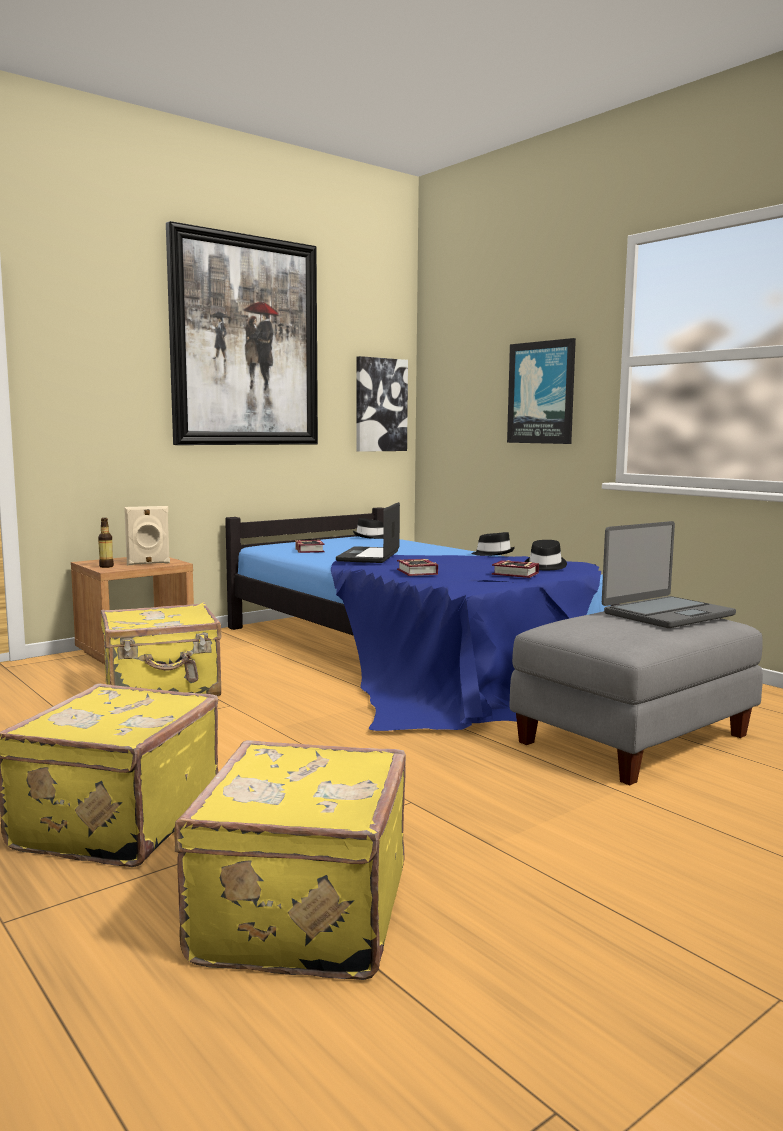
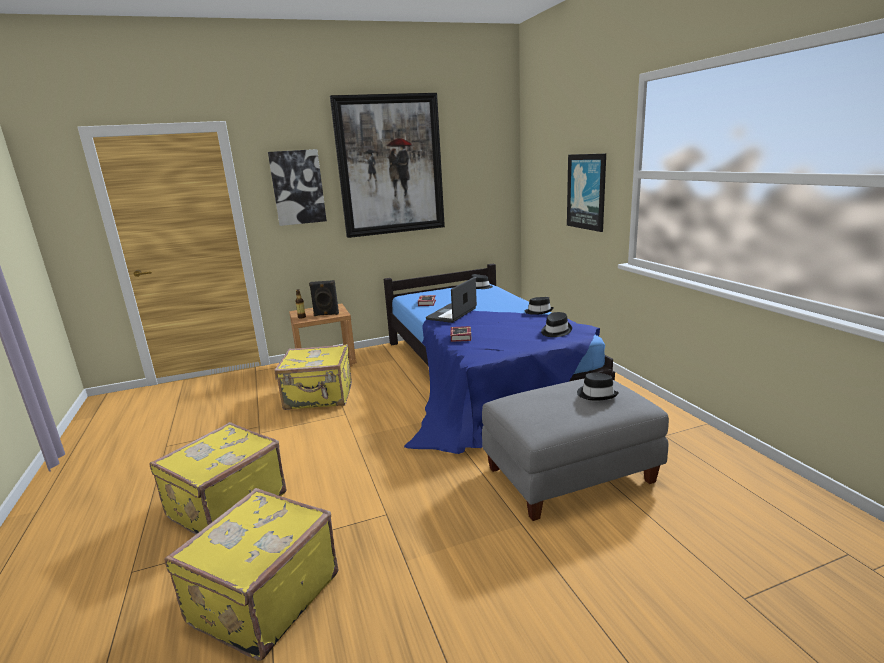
camera: 20 degrees right, 10 degrees up
(148, 563) = (326, 314): beige speaker -> black speaker
(380, 405) = (492, 195): picture -> picture (297, 187)
(516, 574) = (523, 343): book -> none
(666, 614) = (596, 394): laptop -> black hat

